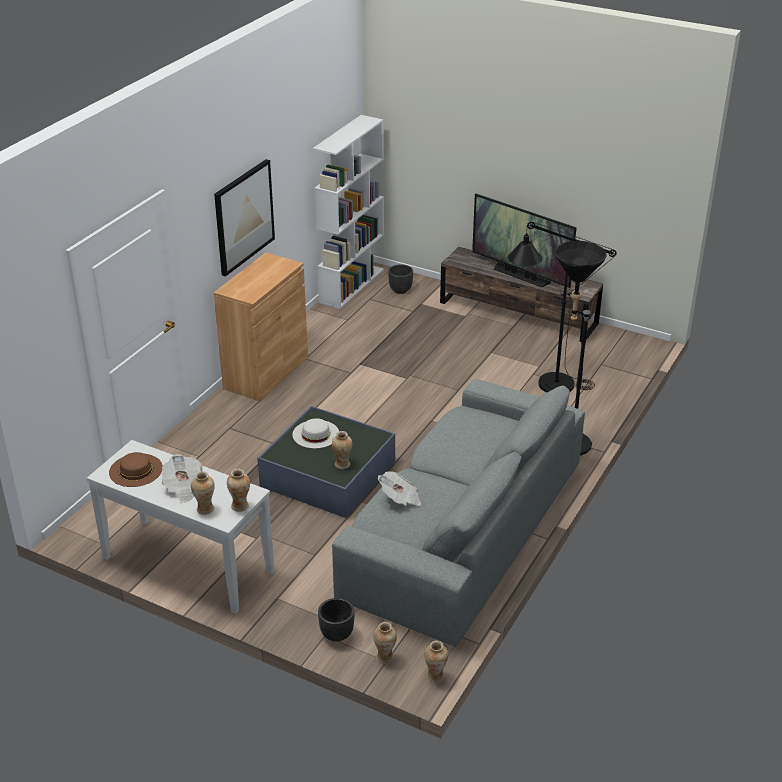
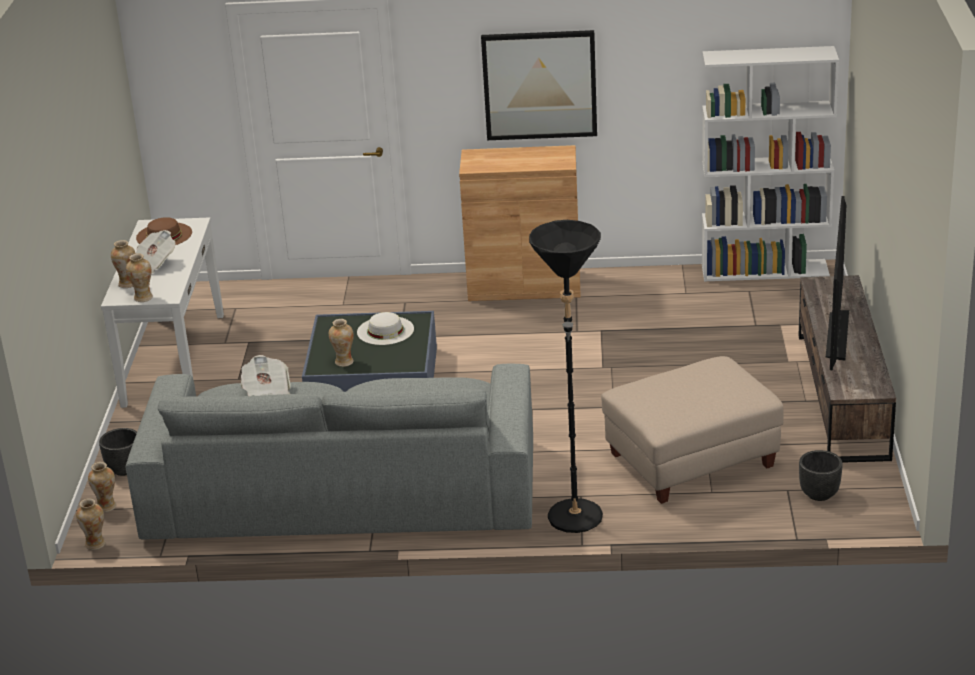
camera: 65 degrees right, 5 degrees down
(400, 290) = (794, 302): black planter -> black planter (819, 494)
(545, 384) = (692, 461): black floor lamp -> beige ottoman

